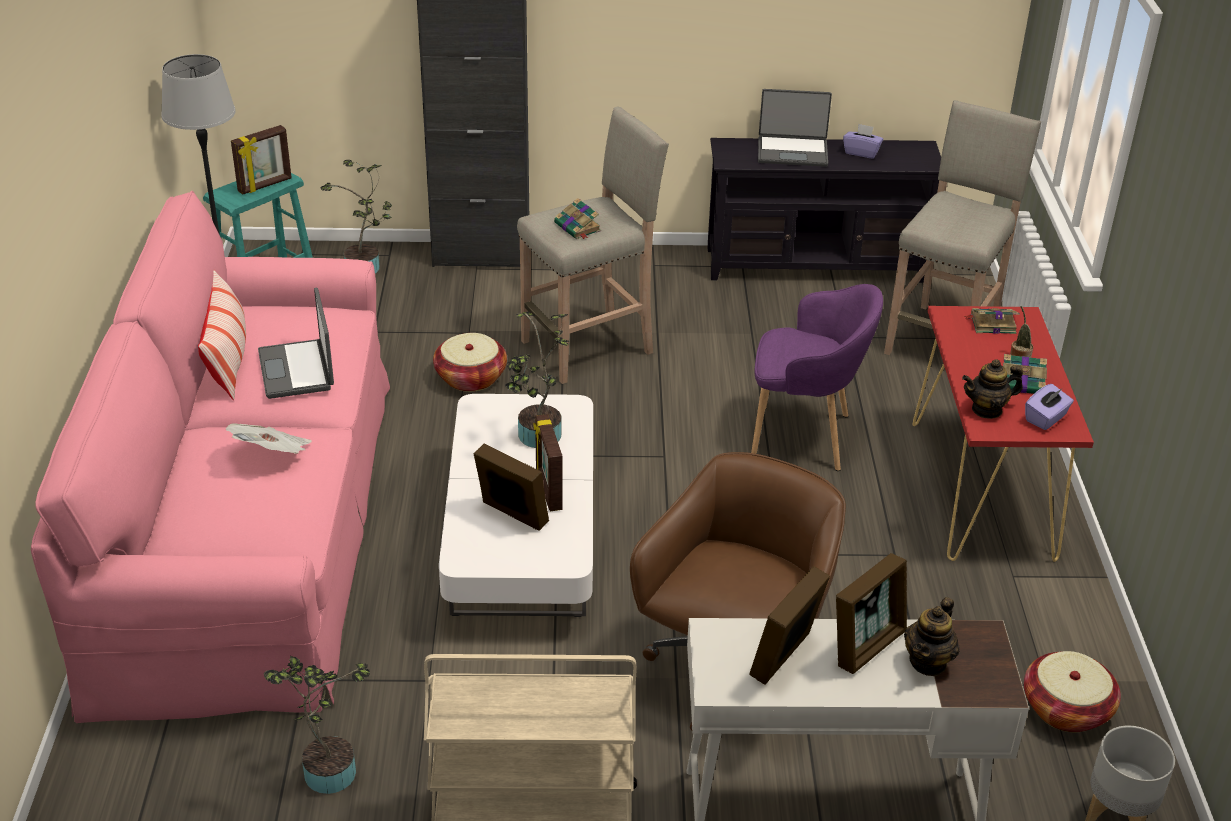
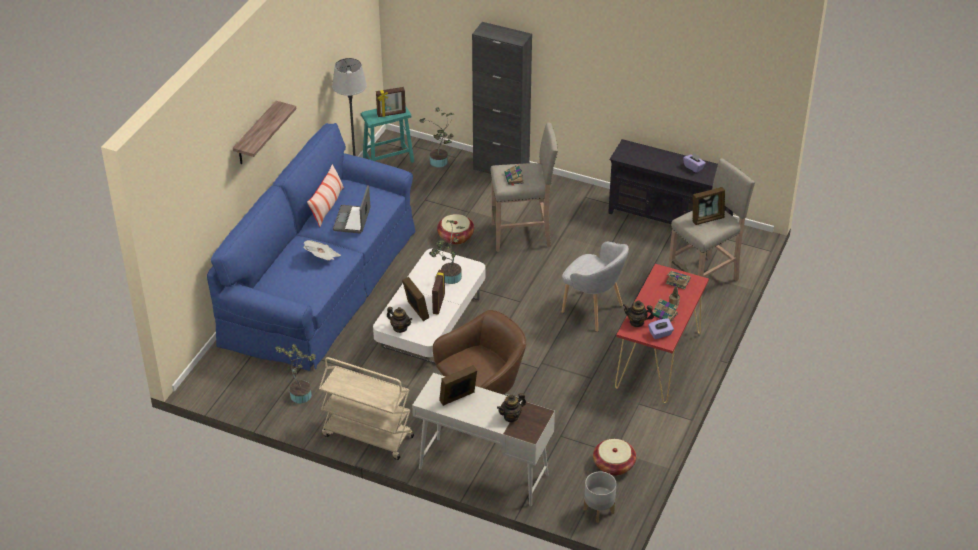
camera: 25 degrees right, 5 degrees up
(59, 201) = (255, 134): none -> shelf
(251, 528) = (320, 284): pink sofa -> blue sofa
(500, 558) = (400, 328): none -> teapot
(792, 152) = (657, 158): laptop -> none
(805, 437) = (593, 311): purple armchair -> grey armchair
(867, 645) = (493, 403): picture frame -> picture frame (707, 218)

